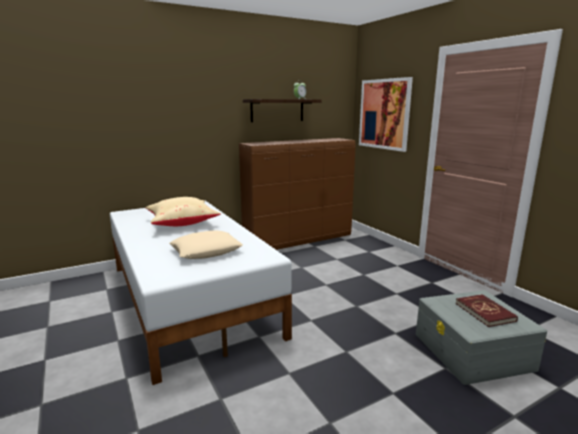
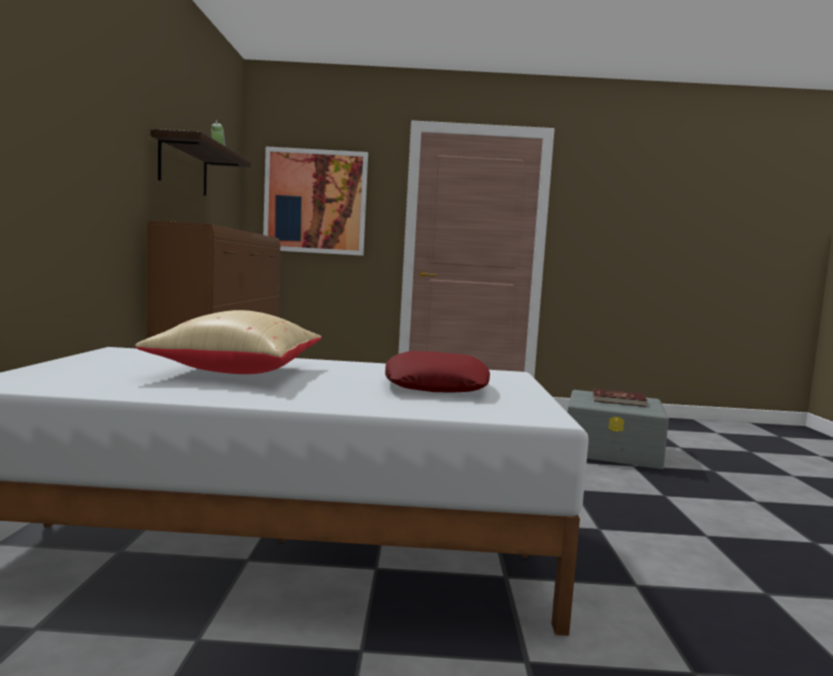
camera: 60 degrees left, 10 degrees down
(206, 251) = (435, 385): beige pillow -> red pillow

